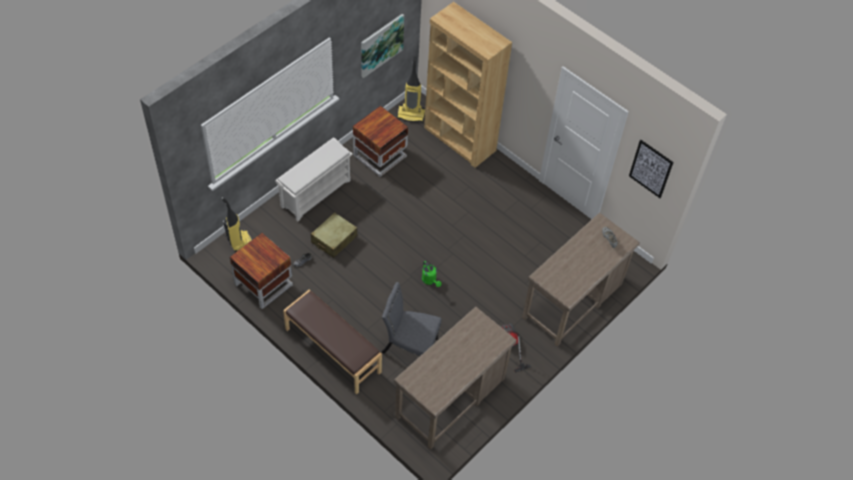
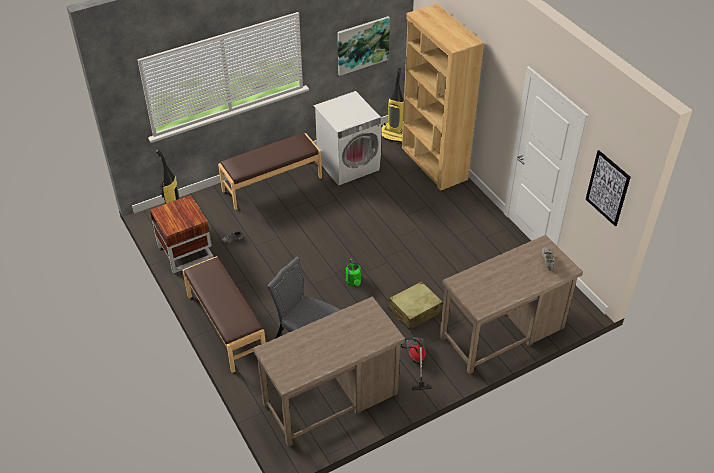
camera: 20 degrees right, 10 degrees down
(316, 193) = (272, 184): white shoe rack -> brown bench
(334, 239) = (271, 226): beige suitcase -> beige suitcase (414, 311)
(380, 156) = (348, 164): nightstand -> white washing machine

